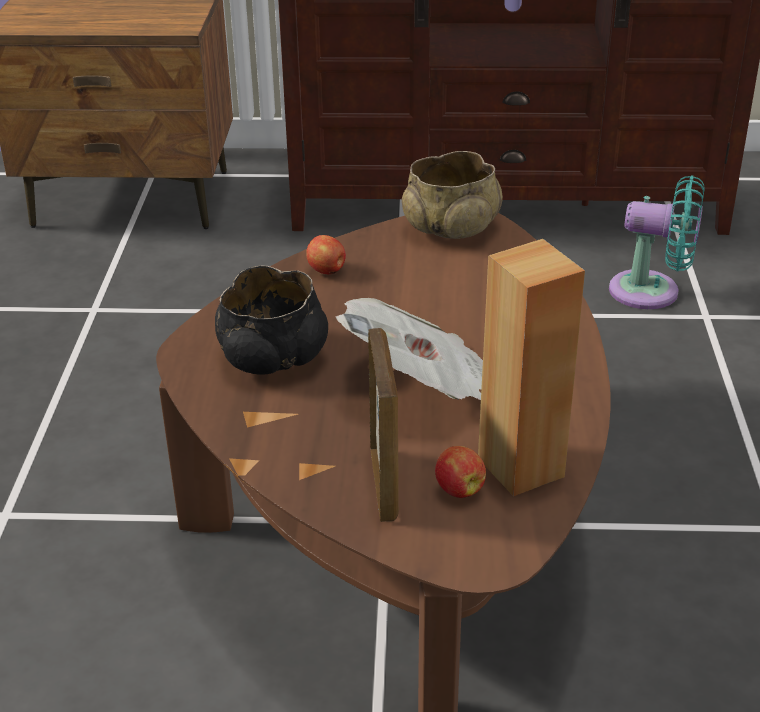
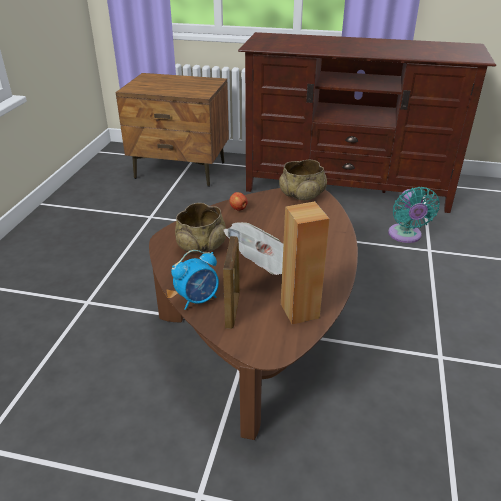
camera: 10 degrees right, 0 degrees up
(272, 357) = (201, 245): black bowl -> beige bowl
(304, 471) = (198, 299): none -> alarm clock
(458, 489) = (266, 317): apple -> none
(652, 292) = (405, 236): turquoise fan -> turquoise fan turned 60 degrees clockwise

